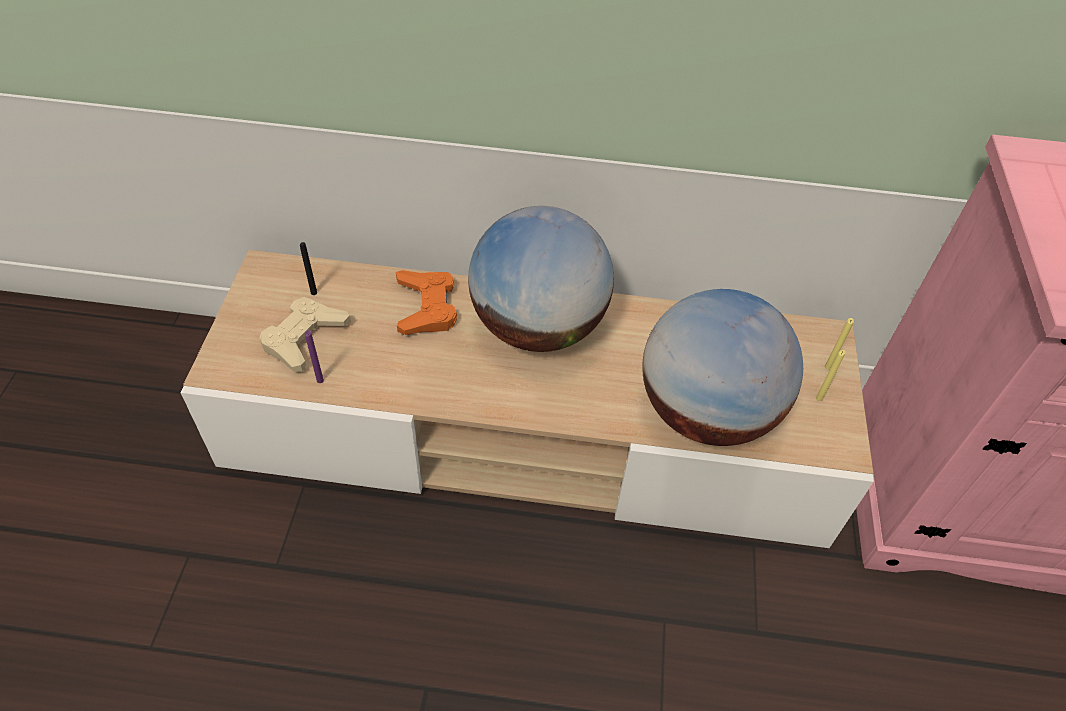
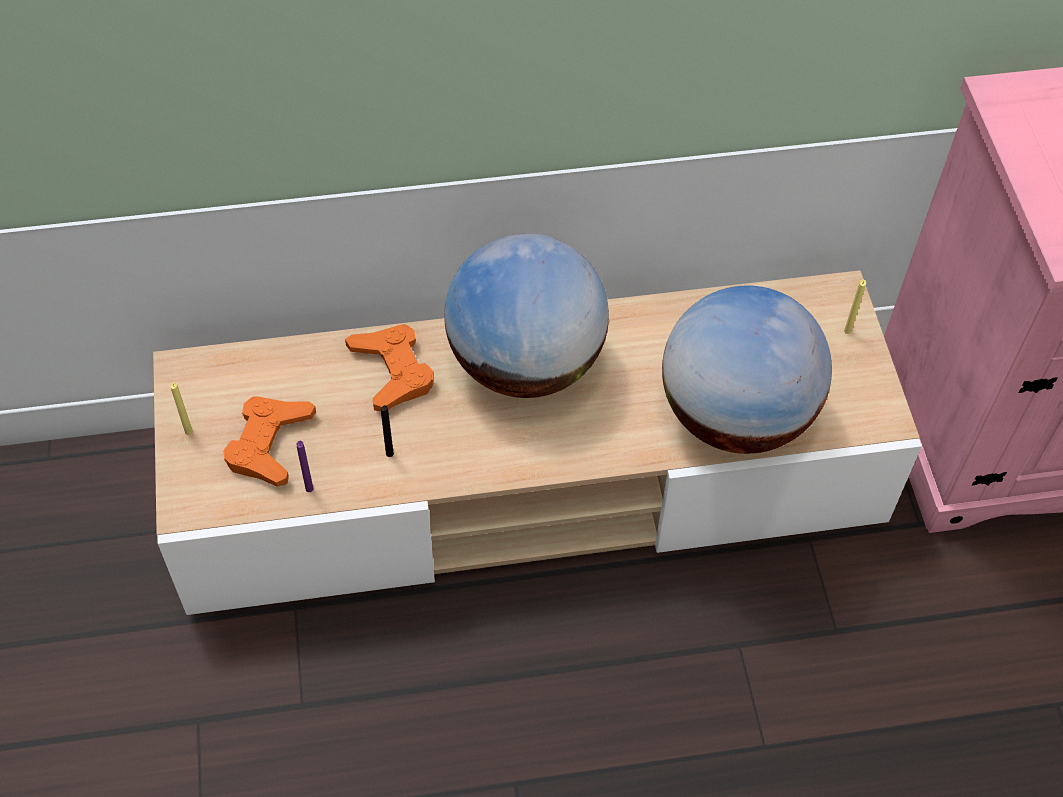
camera: 15 degrees left, 5 degrees up
(304, 338) = (269, 444): beige game controller -> orange game controller
(314, 293) = (256, 386): black candle -> black candle (389, 454)
(819, 398) = (847, 369): yellow candle -> yellow candle (188, 431)

